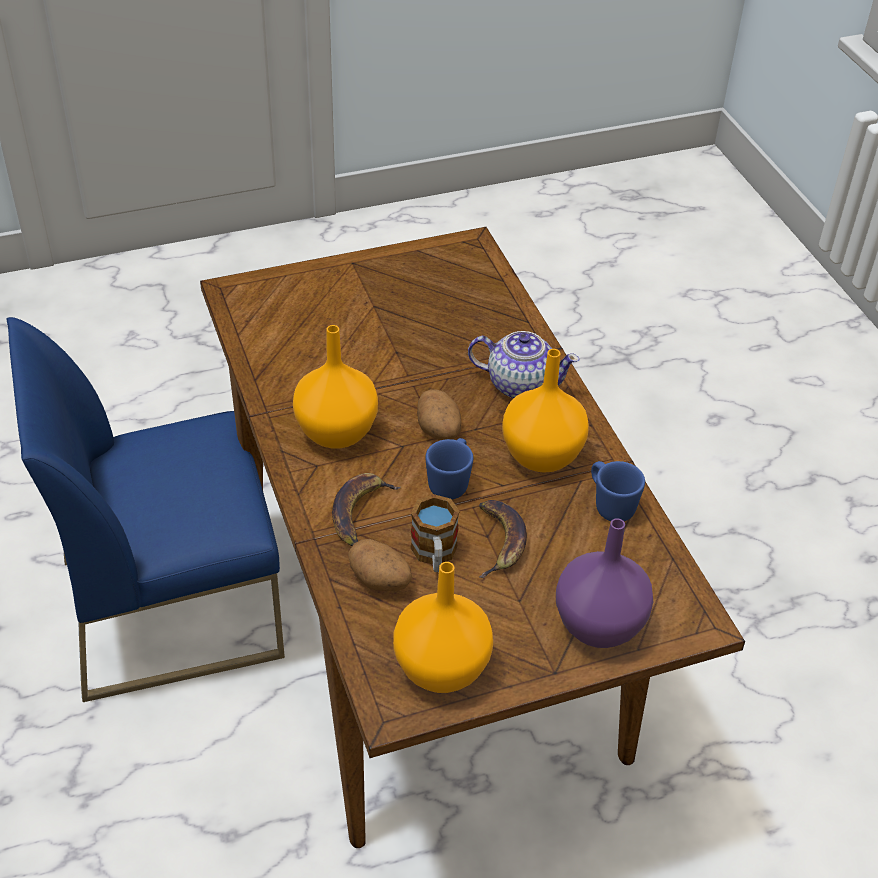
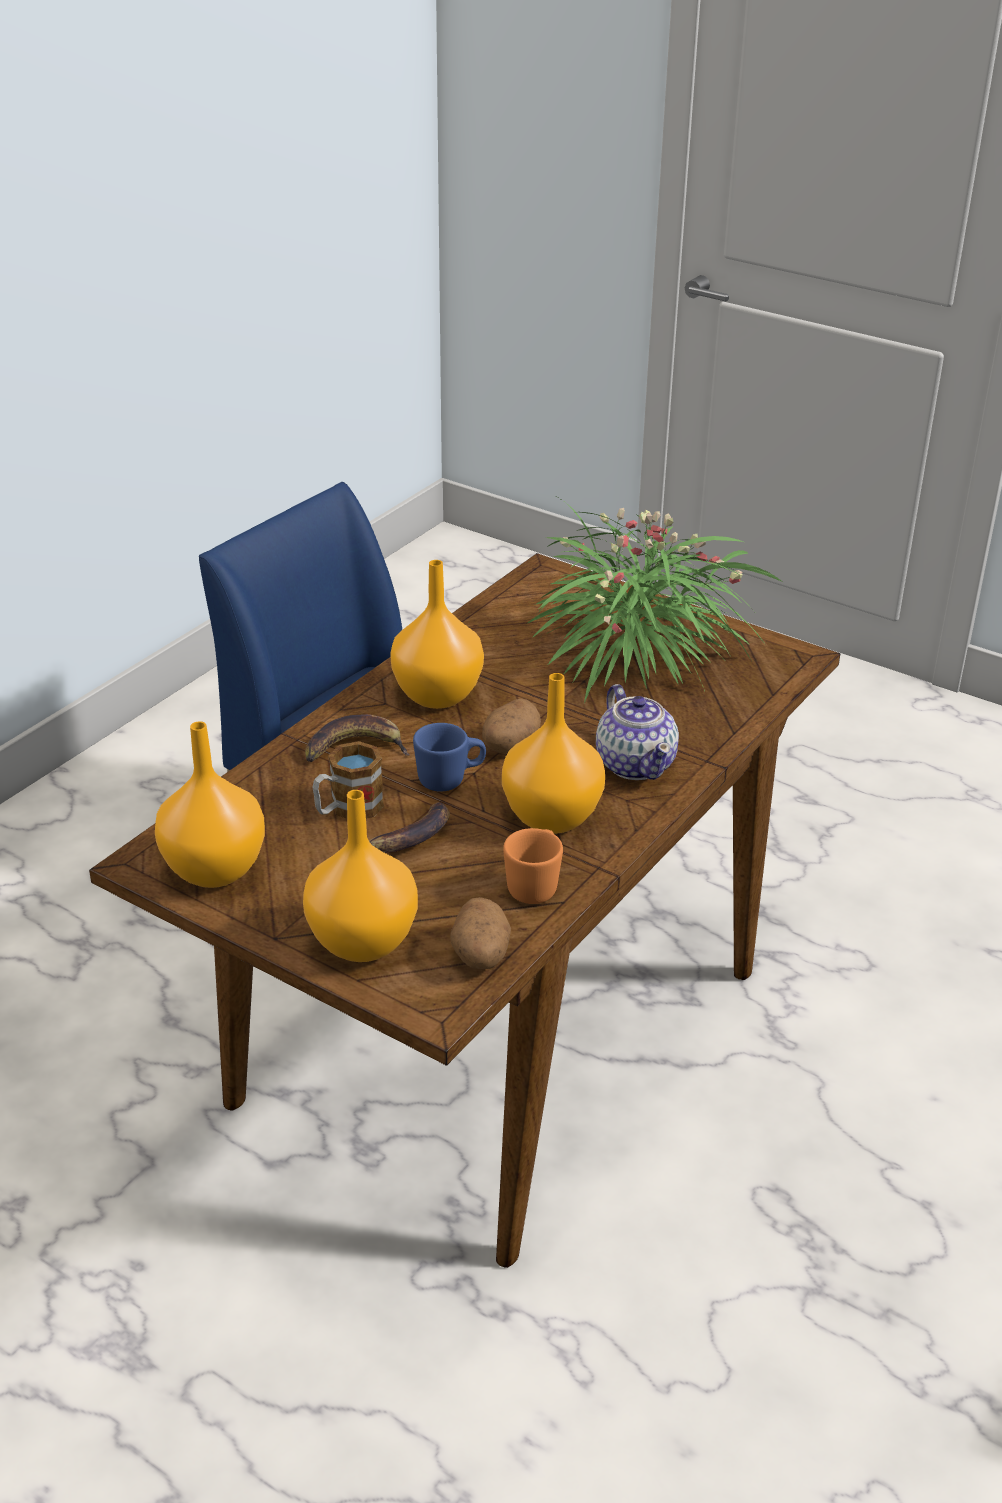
camera: 55 degrees right, 10 degrees down
(380, 580) = (285, 793): potato -> potato (480, 956)
(389, 309) = (635, 652): none -> potted plant
(599, 624) = (365, 941): purple vase -> orange vase
(610, 505) = (535, 885): blue mug -> orange mug

